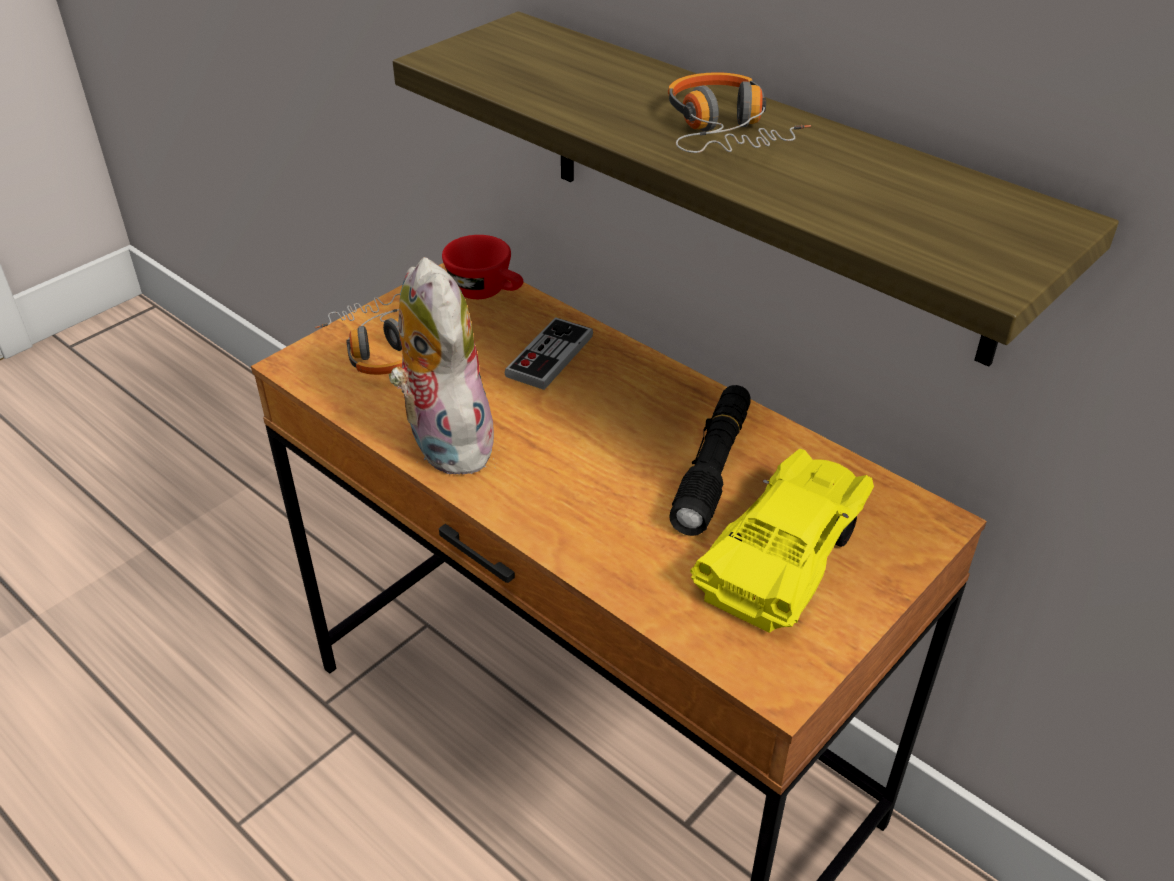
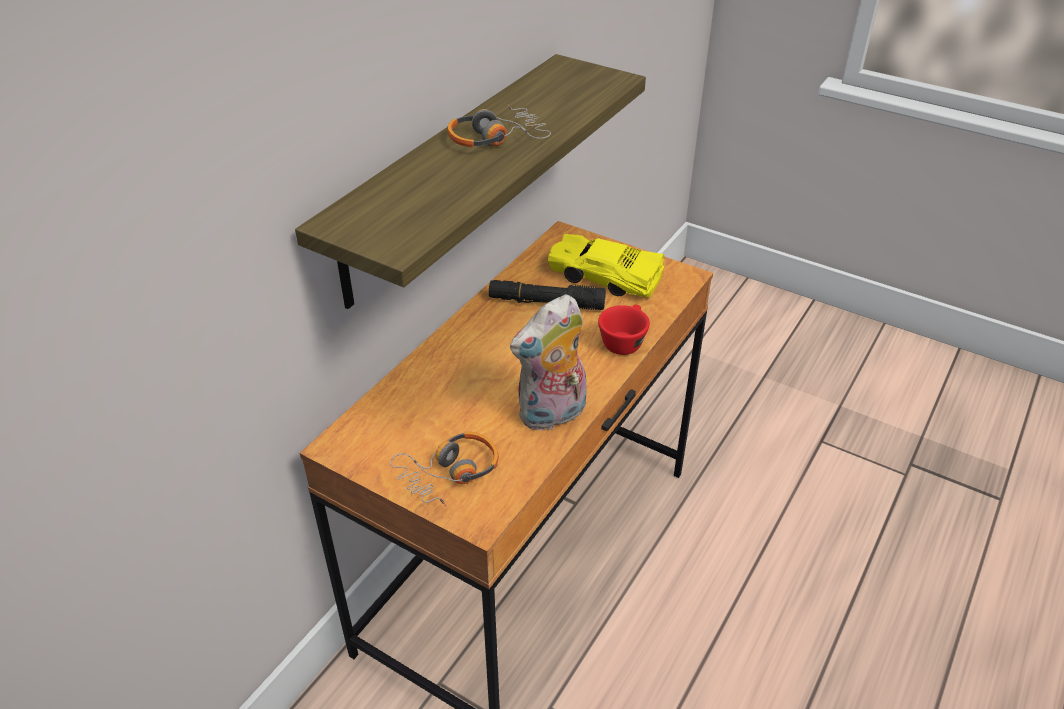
camera: 100 degrees left, 0 degrees up
(487, 292) = (365, 426): red cup -> red cup (623, 341)
(549, 356) = (447, 380): game controller -> none

